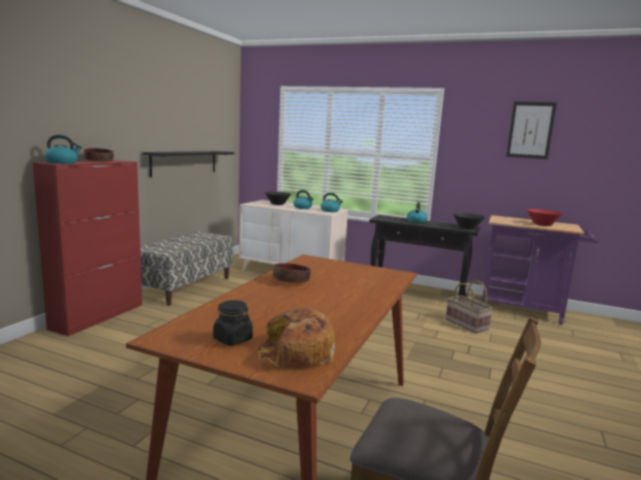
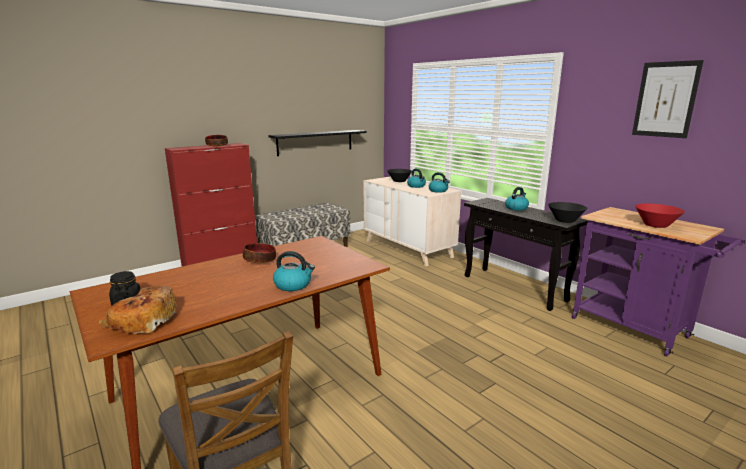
camera: 30 degrees right, 5 degrees up
(62, 163) = (182, 148): kettle -> kettle (293, 285)
(467, 324) = (532, 331): basket -> none

